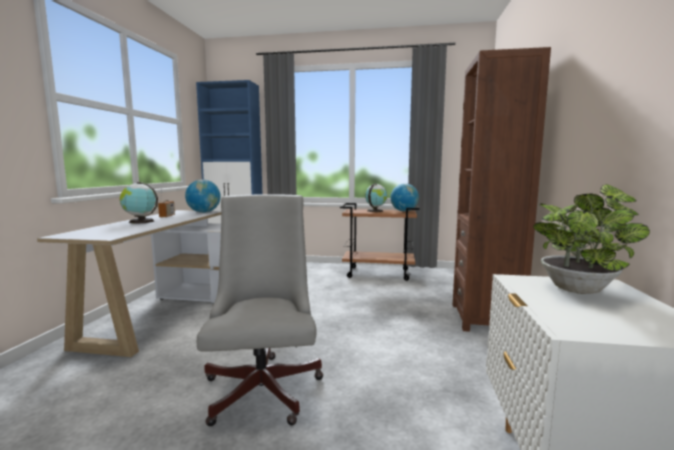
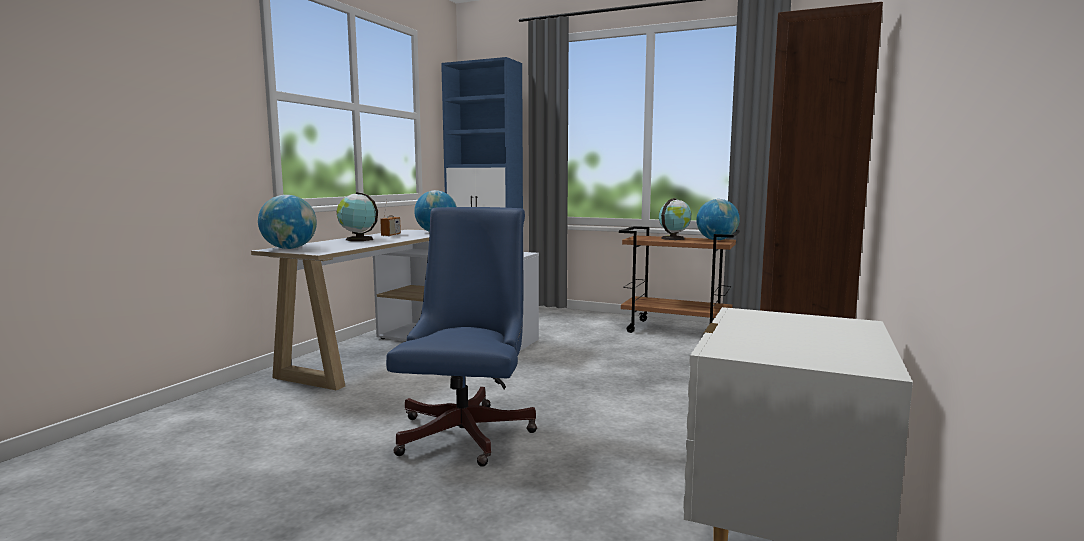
camera: 15 degrees right, 0 degrees up
(77, 234) = (289, 248): none -> globe
(265, 384) = (468, 430): grey office chair -> blue office chair
(579, 288) = (808, 324): potted plant -> none

